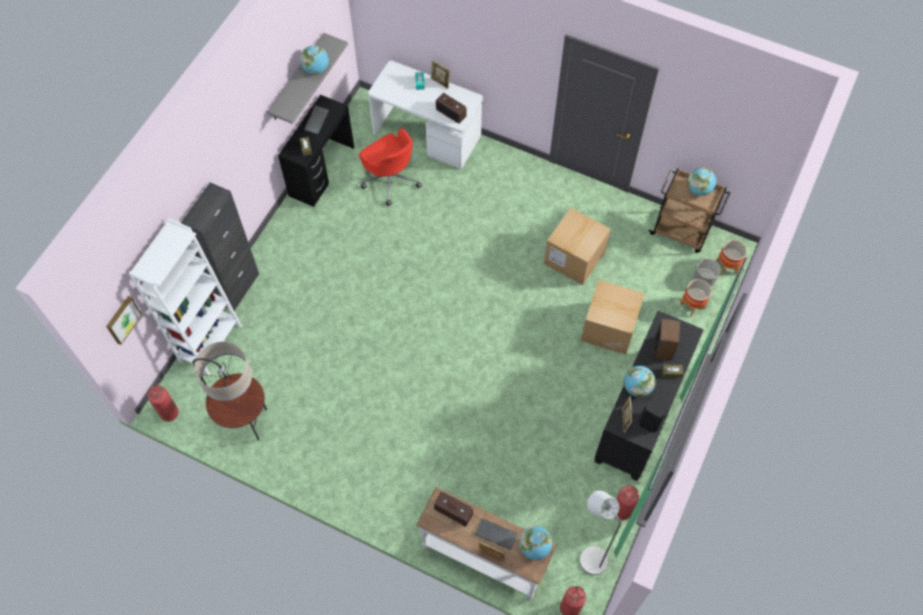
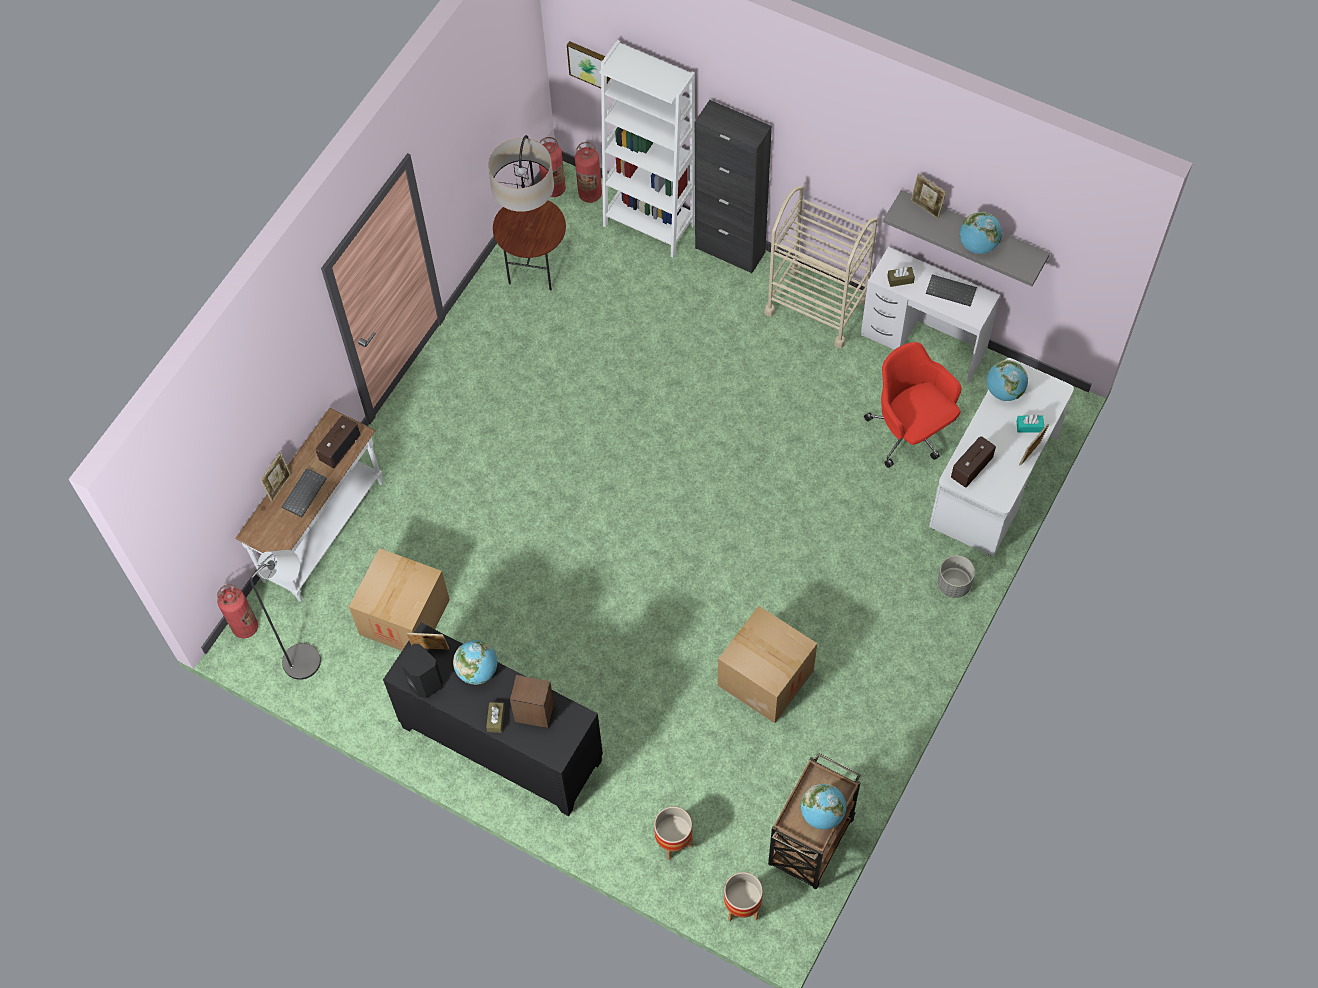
camera: 95 degrees right, 0 degrees up
(284, 97) = (926, 208): none -> picture frame
(289, 233) = (817, 306): none -> beige cart
(321, 171) = (923, 343): black desk -> white desk
(390, 179) = (911, 432): red office chair -> red office chair turned 90 degrees clockwise
(534, 547) = (281, 535): globe -> globe (1004, 391)
(609, 328) = (643, 716): cardboard box -> cardboard box (404, 617)
(621, 511) = (363, 703): fire extinguisher -> fire extinguisher (590, 194)
(704, 279) = (721, 867): grey planter -> grey planter (953, 585)

